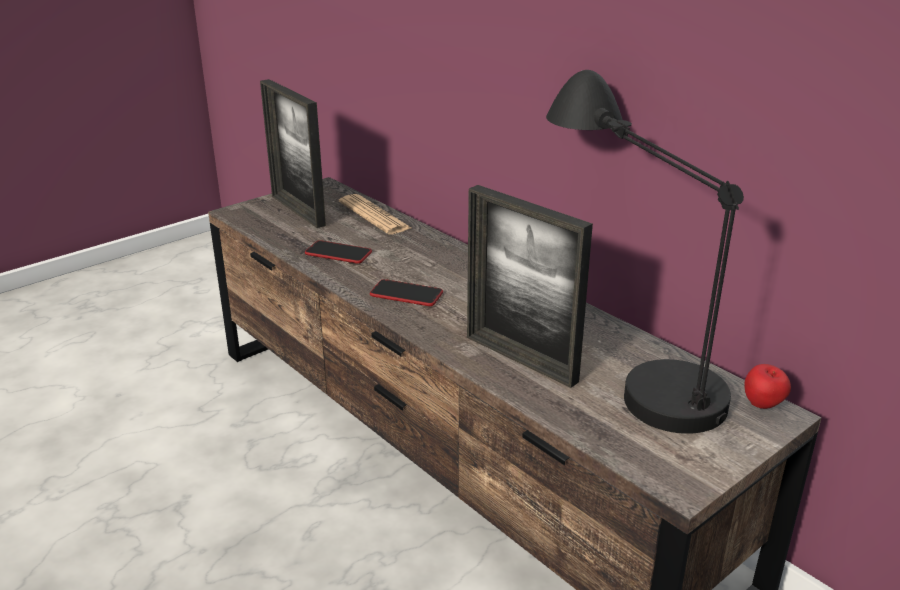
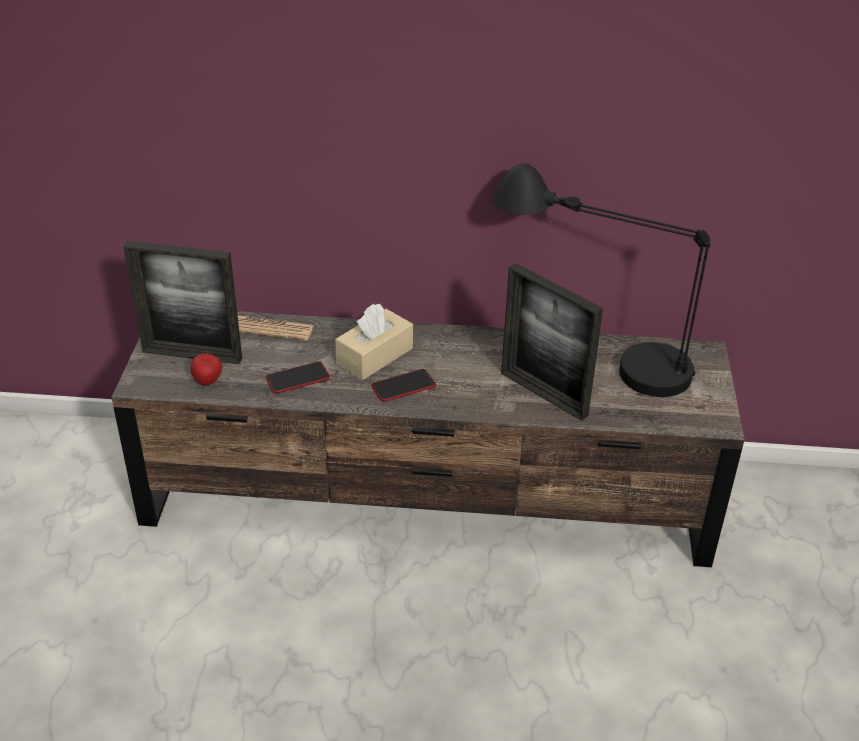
camera: 45 degrees left, 10 degrees up
(422, 265) = (375, 356): none -> beige tissue box
(520, 359) = (543, 394): picture frame -> picture frame turned 45 degrees clockwise
(763, 406) = (694, 350): apple -> apple (208, 382)

